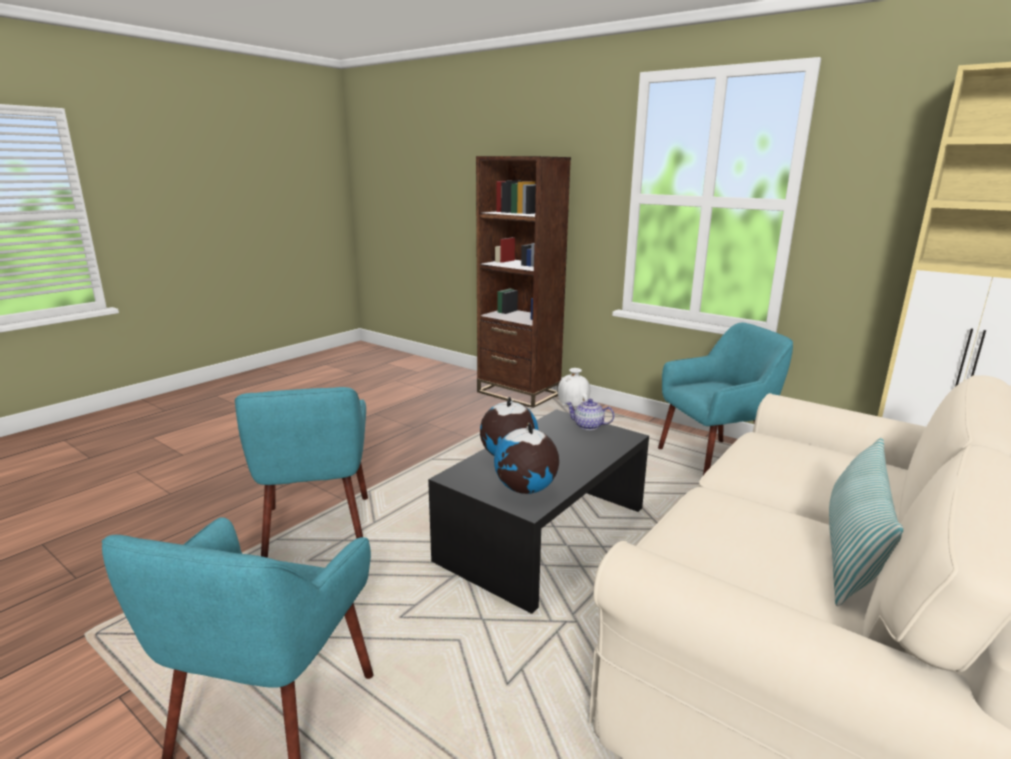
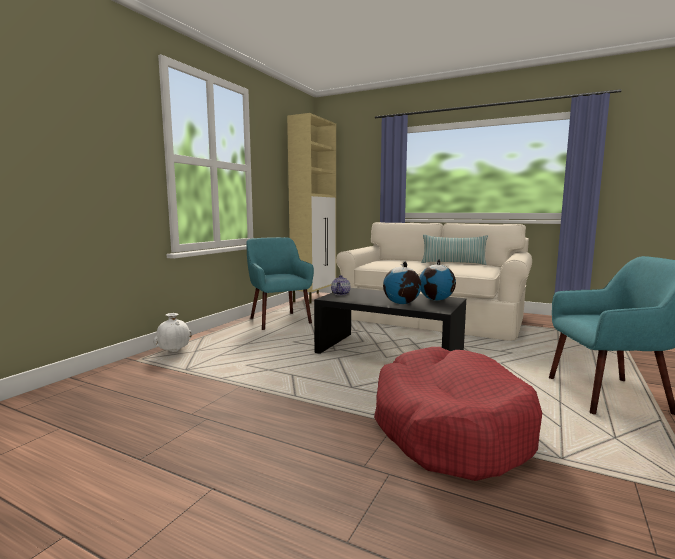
camera: 100 degrees left, 10 degrees down
(316, 527) = (449, 427): turquoise armchair -> red dog bed
(518, 393) = (115, 374): brown bookcase -> none

